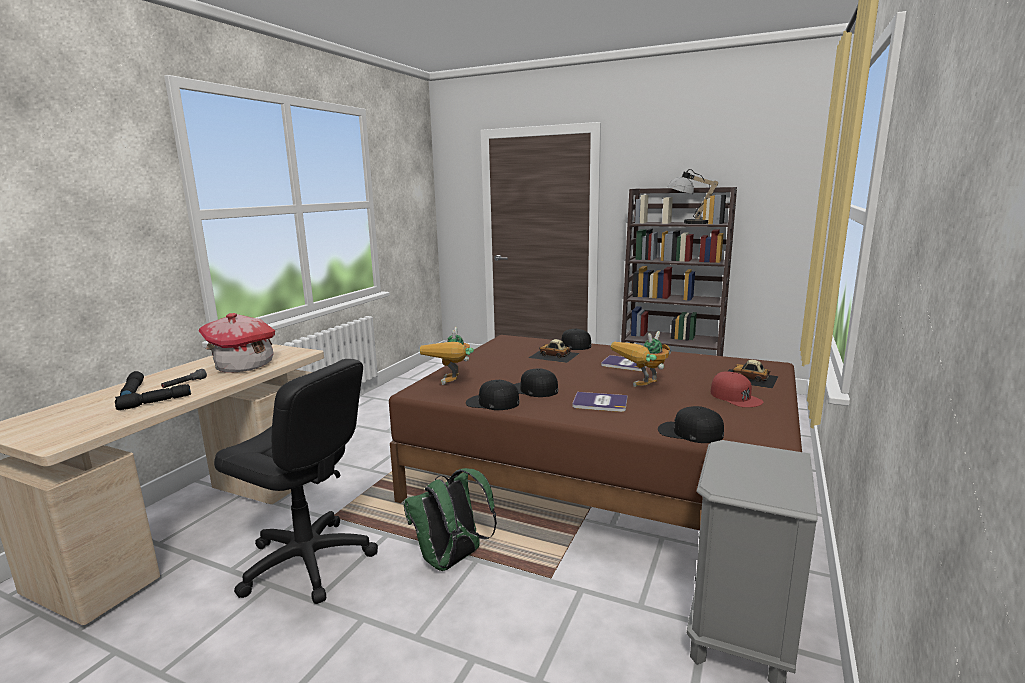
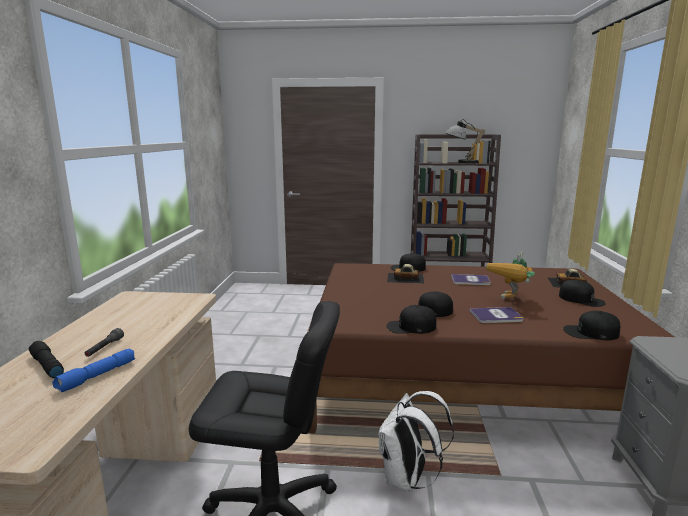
camera: 20 degrees left, 0 degrees up
(154, 403) = (97, 376): black flashlight -> blue flashlight
(244, 366) = (149, 319): toy house -> none
(452, 560) = (408, 479): green backpack -> white backpack
(453, 384) = (355, 314): toy robot -> none
(735, 397) = (581, 299): red cap -> black cap

